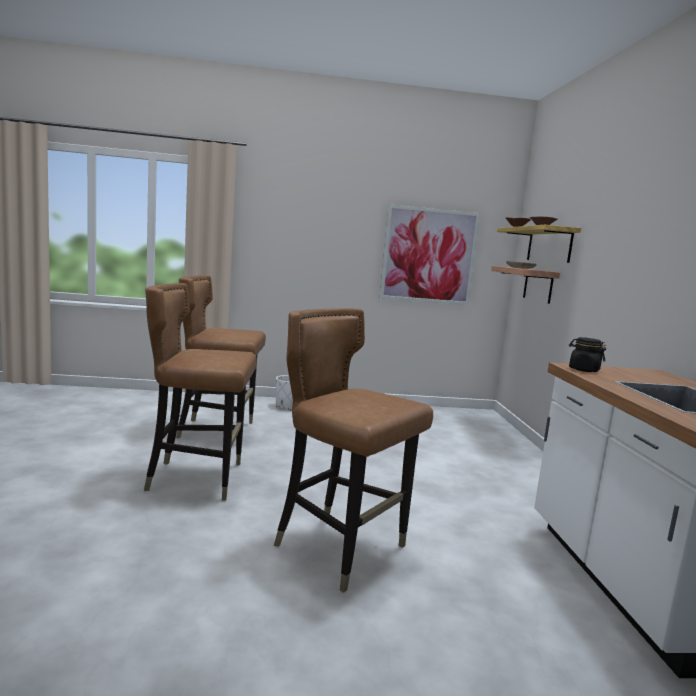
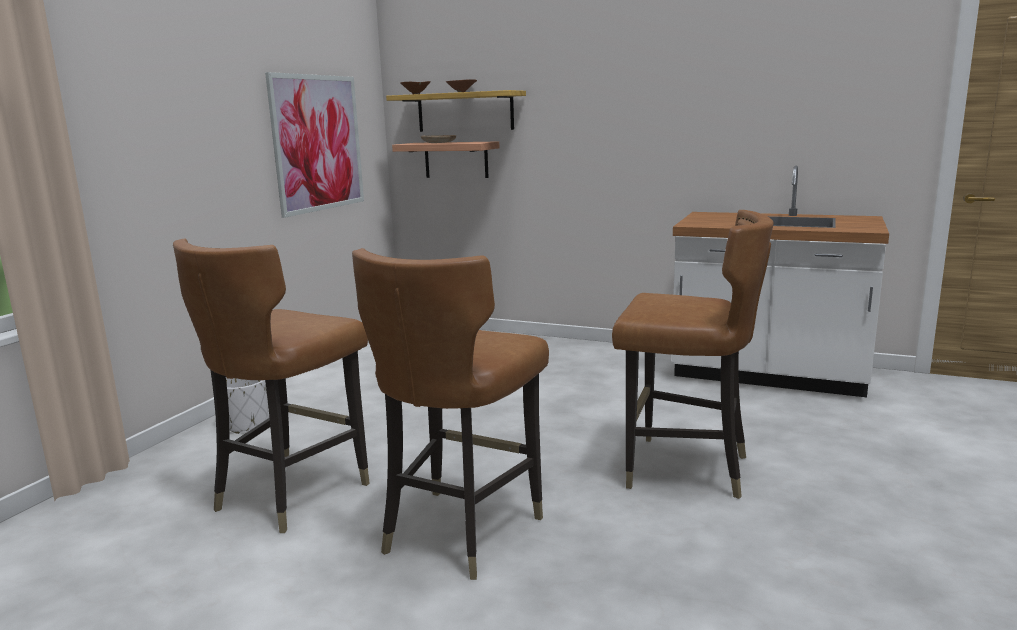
camera: 60 degrees left, 5 degrees up
(340, 549) = (684, 469): brown chair -> brown chair turned 135 degrees counterclockwise
(583, 370) = (704, 224): black jar -> none

